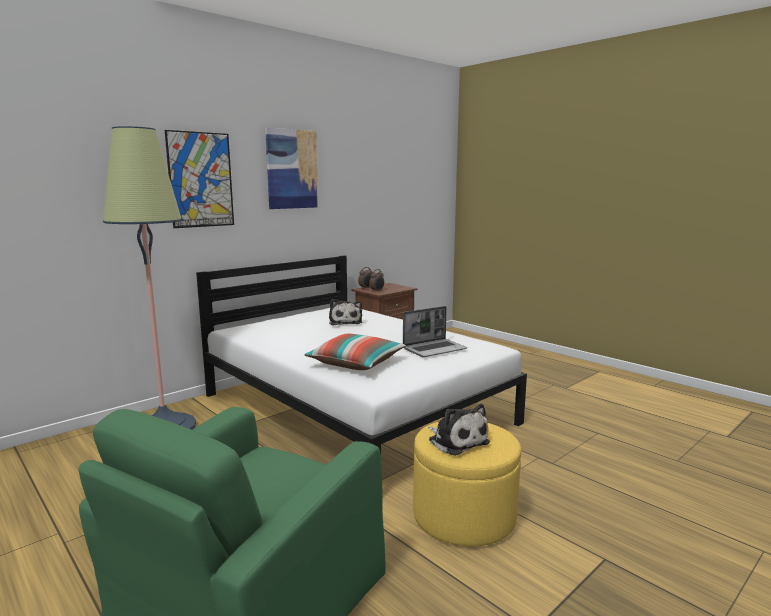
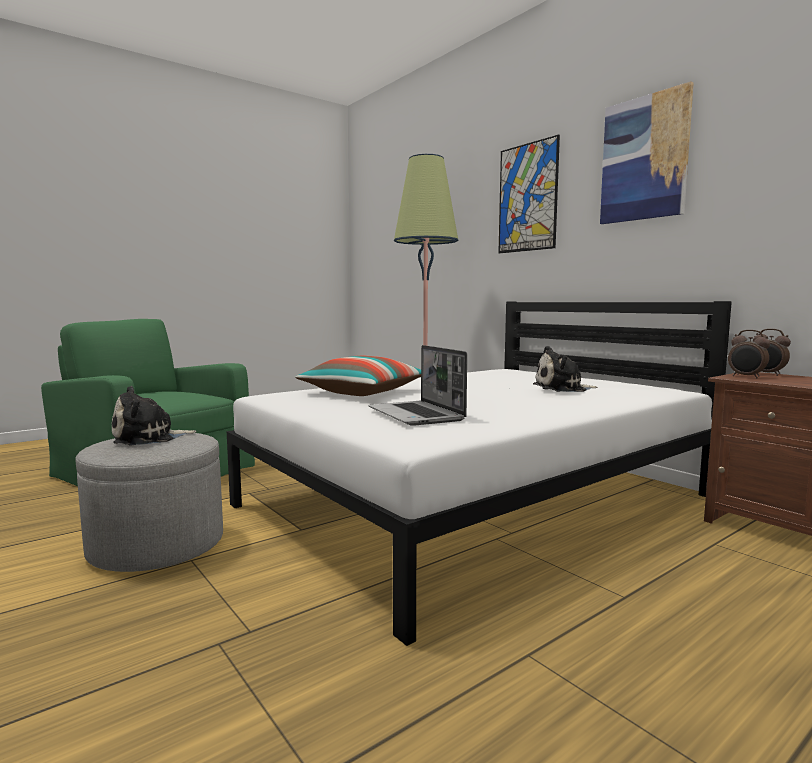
camera: 95 degrees right, 5 degrees down
(464, 516) = (157, 545): yellow ottoman -> grey ottoman

